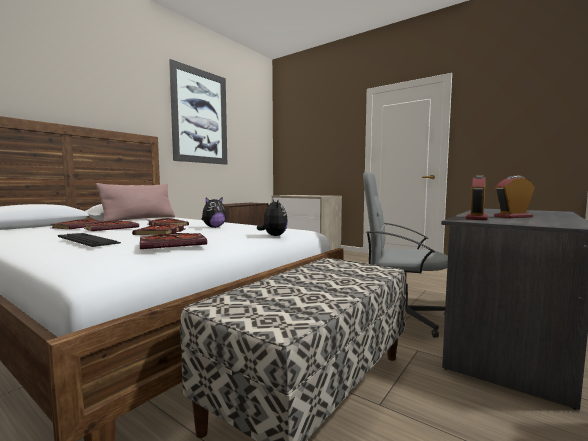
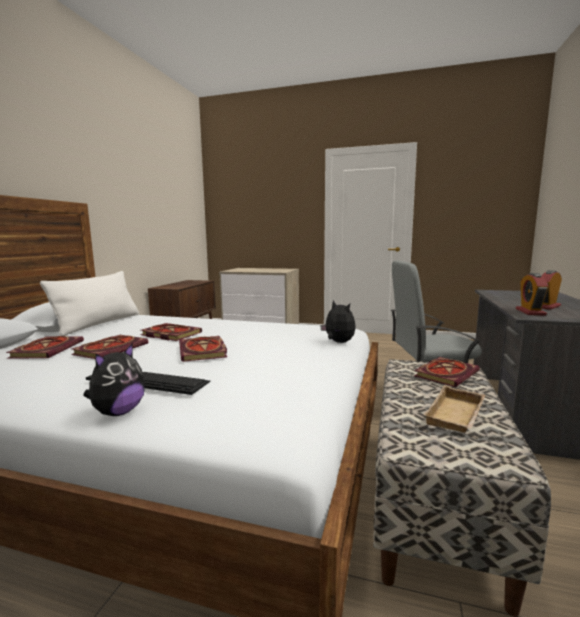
camera: 20 degrees left, 5 degrees up
(139, 219) = (99, 324): pink pillow -> white pillow
(174, 244) = (278, 373): book -> book (446, 373)
(200, 116) = (130, 173): picture -> none
(214, 227) = (237, 332): plush toy -> plush toy (118, 412)
(304, 294) = (457, 415): none -> beige tray

